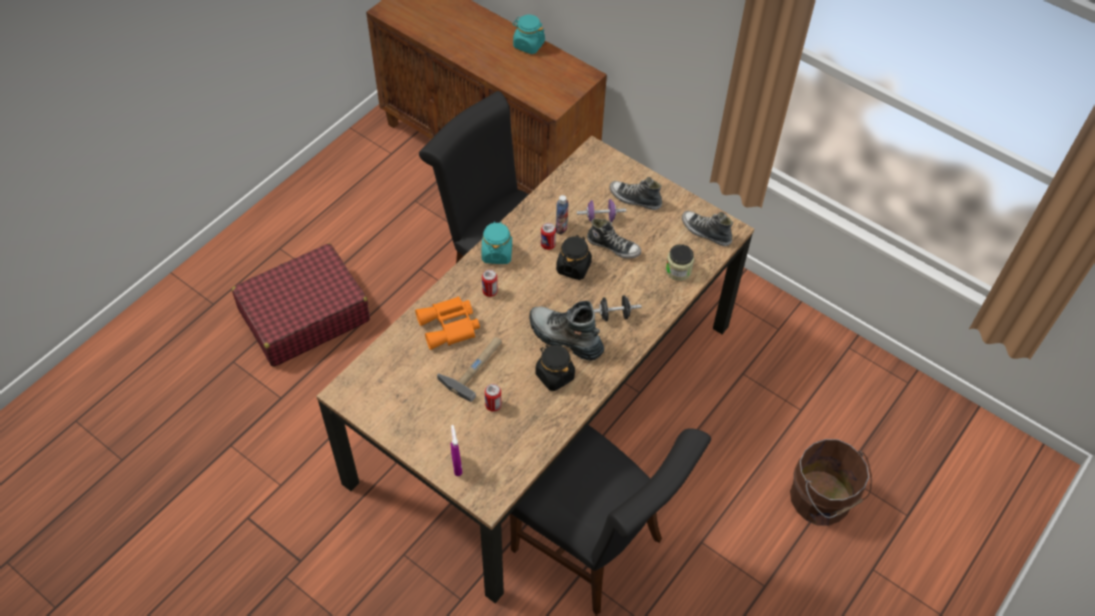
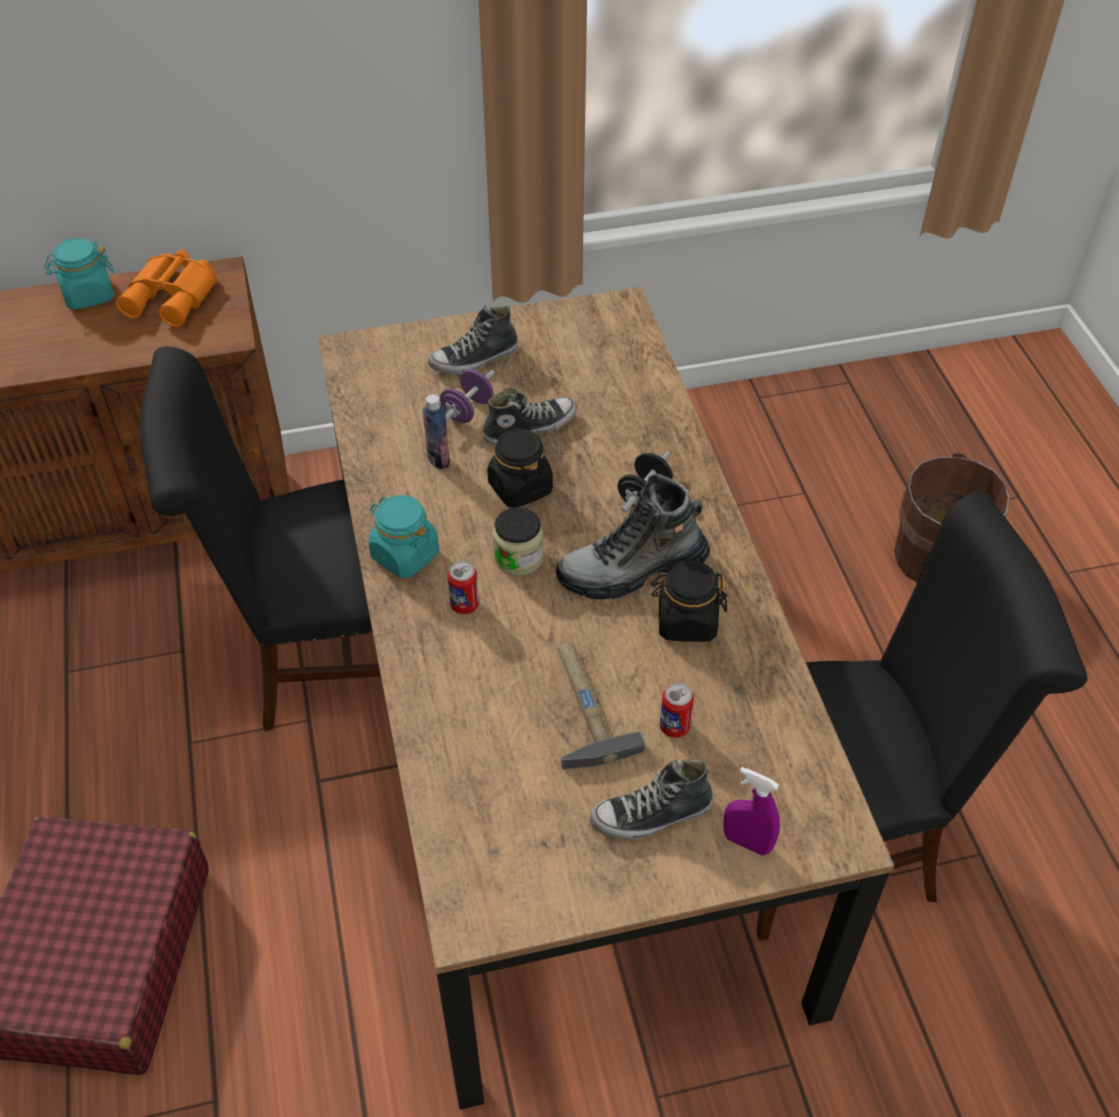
camera: 50 degrees left, 5 degrees down
(450, 327) = (480, 693): orange binoculars -> orange binoculars (174, 296)
(548, 245) = (452, 491): can -> none
(678, 270) = (635, 390): jar -> jar (518, 557)
(705, 232) = (600, 329): shoe -> shoe (651, 815)

